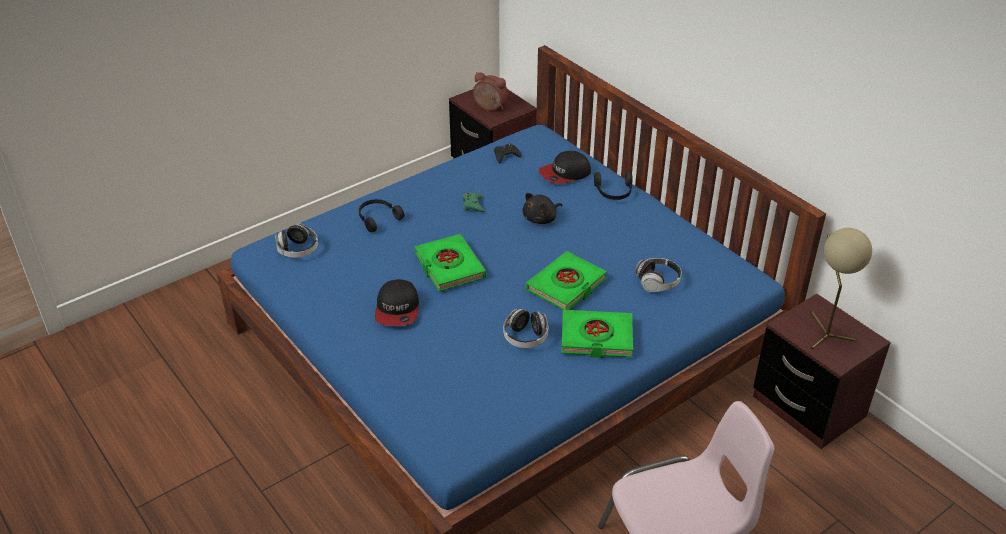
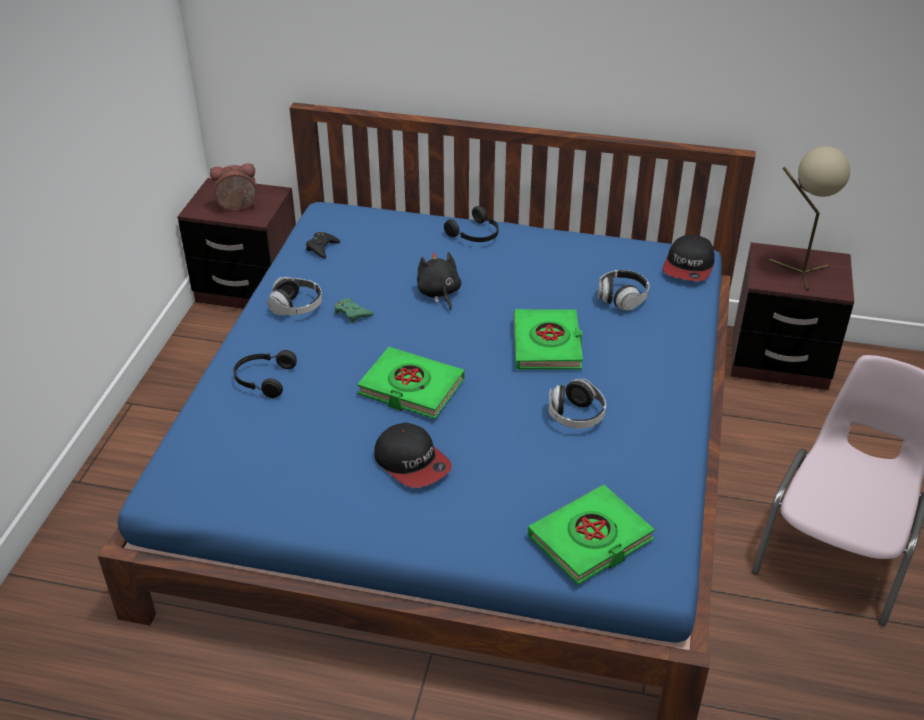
camera: 40 degrees left, 0 degrees up
(298, 250) = (212, 463): headphones -> headphones (296, 307)
(541, 219) = (439, 293): black plush toy -> black plush toy turned 150 degrees clockwise
(565, 174) = (405, 239): cap -> cap (688, 266)
(596, 338) = (637, 379): green book -> green book (590, 539)

